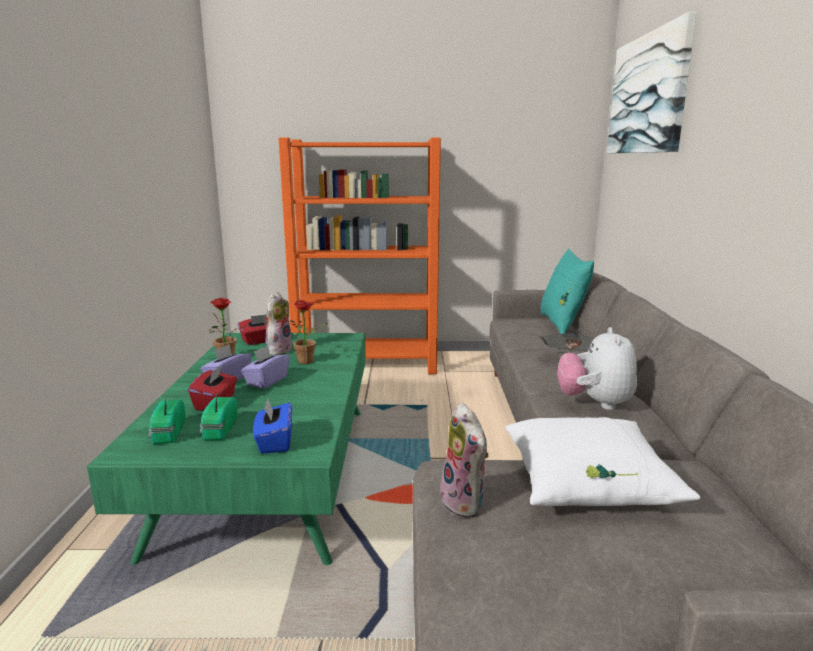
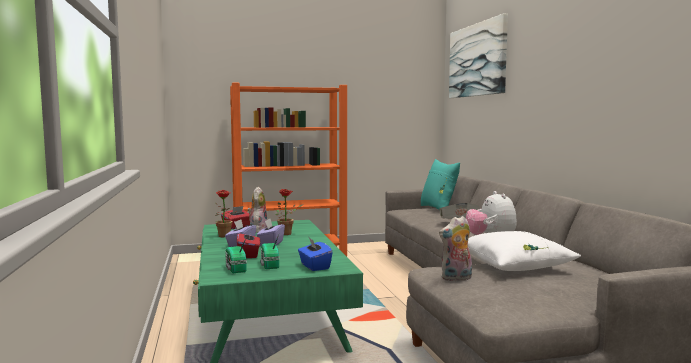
camera: 15 degrees left, 10 degrees down
(466, 503) = (456, 278): plush toy -> plush toy turned 105 degrees clockwise

